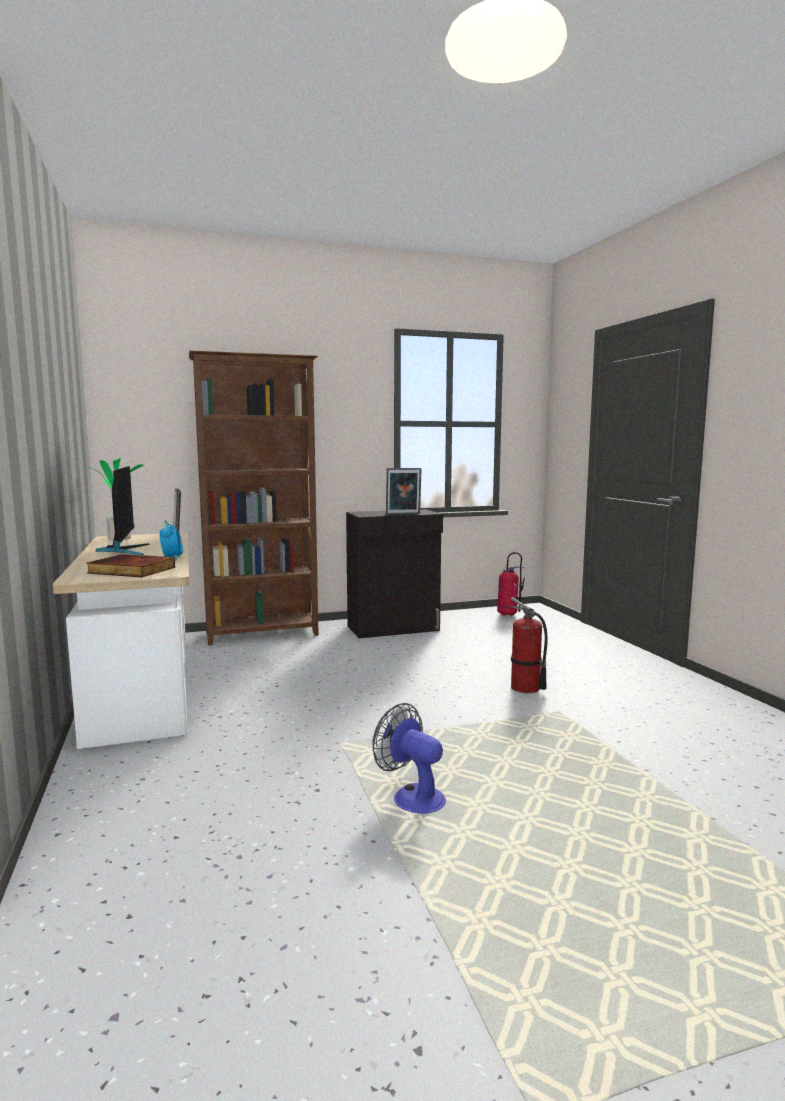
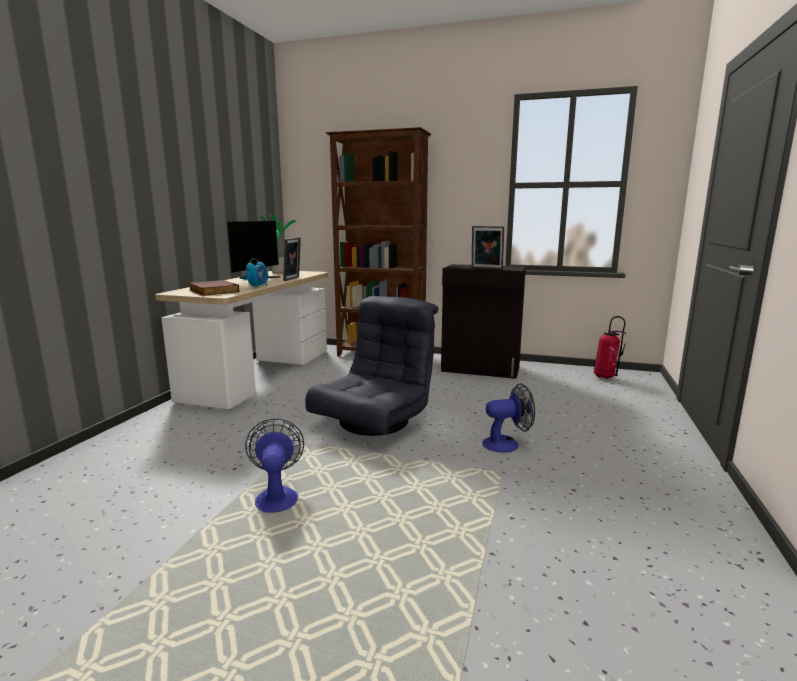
camera: 35 degrees right, 5 degrees up
(382, 702) = (375, 422): none -> grey armchair
(525, 688) = (507, 444): fire extinguisher -> fan

